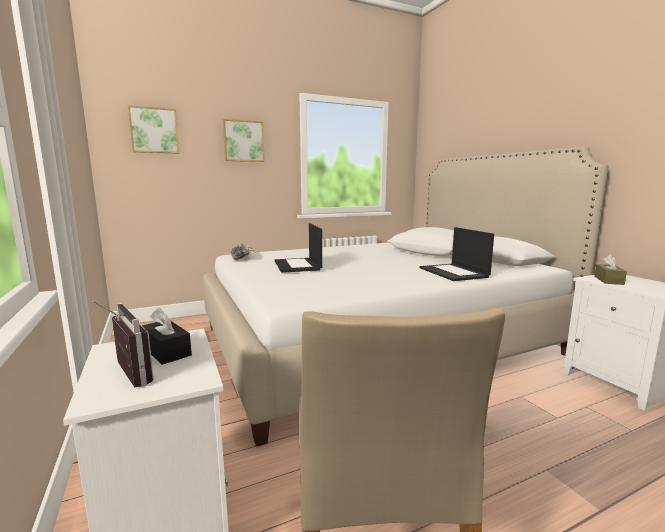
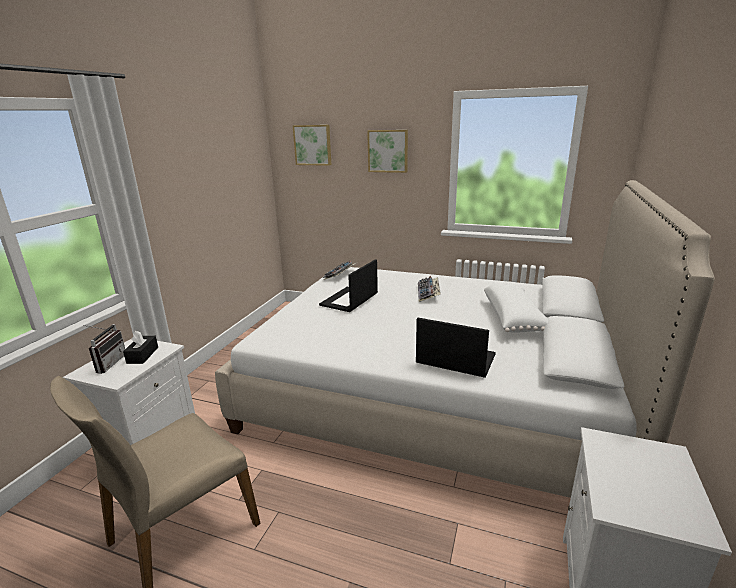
camera: 45 degrees right, 10 degrees up
(346, 253) = (428, 293): none -> keyboard
(454, 272) = (454, 359): laptop -> laptop turned 90 degrees clockwise
(608, 280) = (617, 454): brown tissue box -> none

